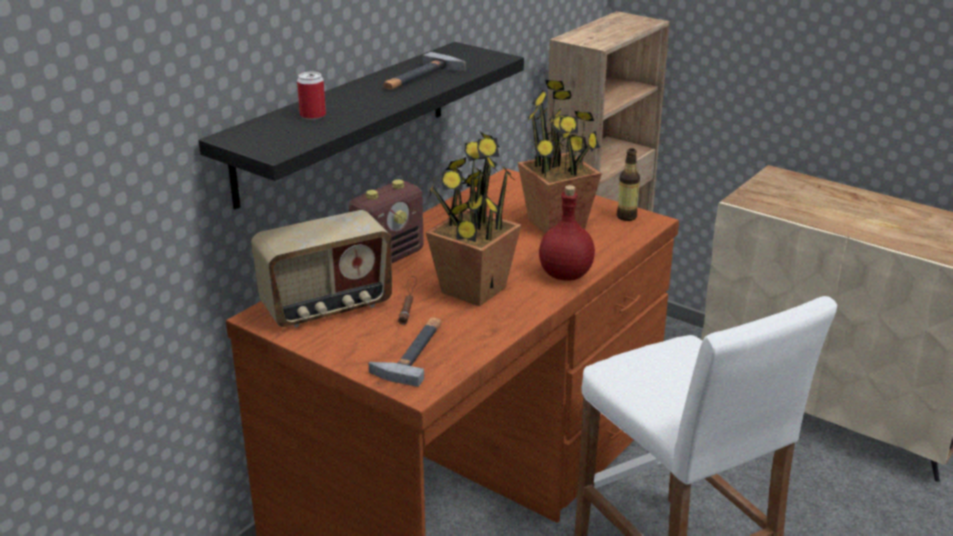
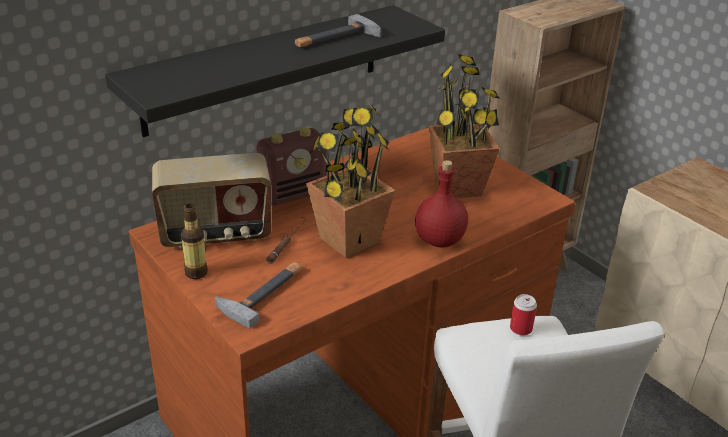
camera: 15 degrees right, 5 degrees up
(313, 116) = (215, 64): can -> can (521, 328)
(626, 217) = (526, 190): bottle -> bottle (196, 273)

